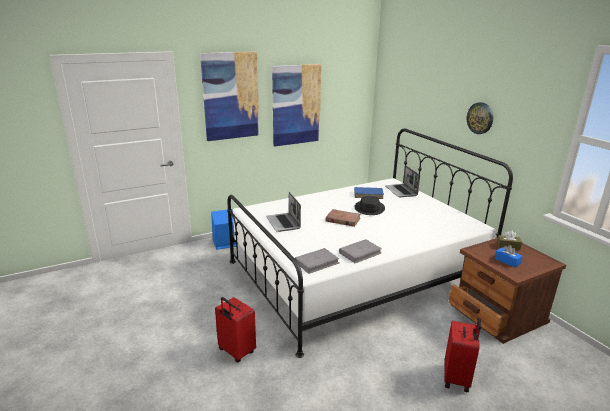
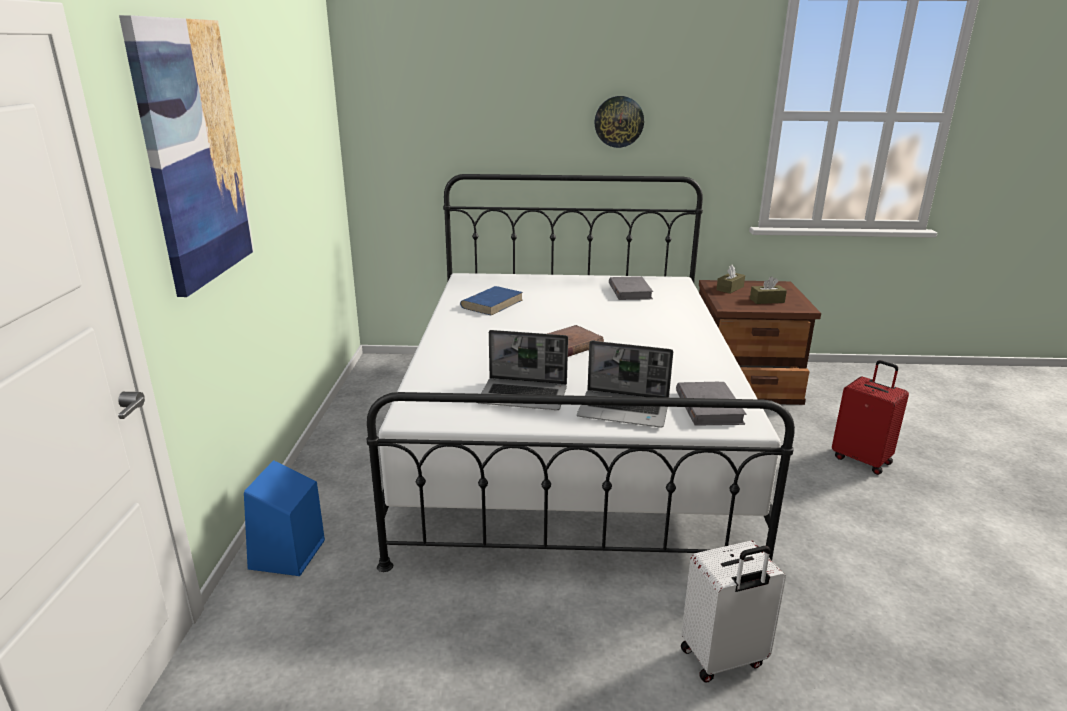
camera: 60 degrees left, 0 degrees up
(236, 352) = (723, 659): red suitcase -> white suitcase
(296, 105) = (276, 163): picture -> none
(360, 253) = (698, 367): grey book -> grey book (630, 291)
(369, 208) = (546, 317): black hat -> none
(401, 191) = (512, 283): laptop -> laptop (624, 410)
(507, 261) = (767, 300): blue tissue box -> brown tissue box

